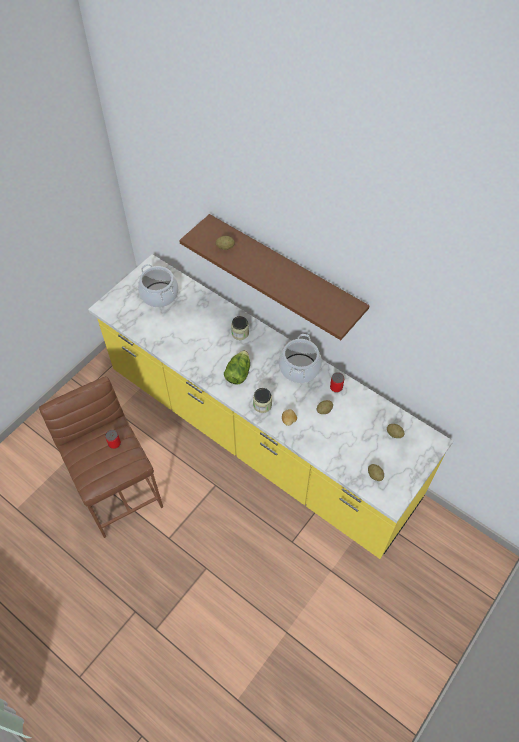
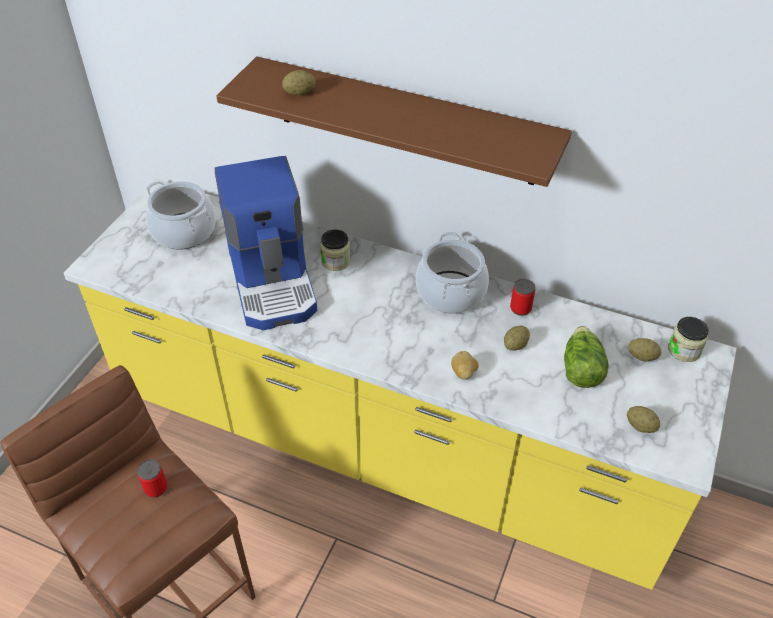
camera: 15 degrees left, 10 degrees down
(201, 339) = (274, 281): none -> coffee machine
(238, 373) = (352, 318): lettuce -> lettuce (580, 368)
(262, 405) = (410, 358): jar -> jar (684, 350)

